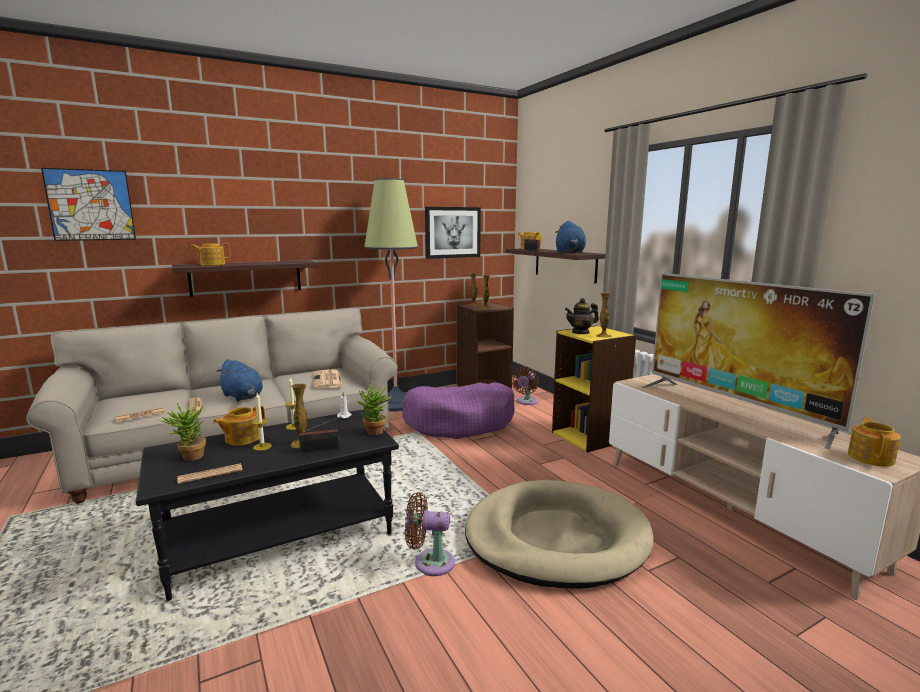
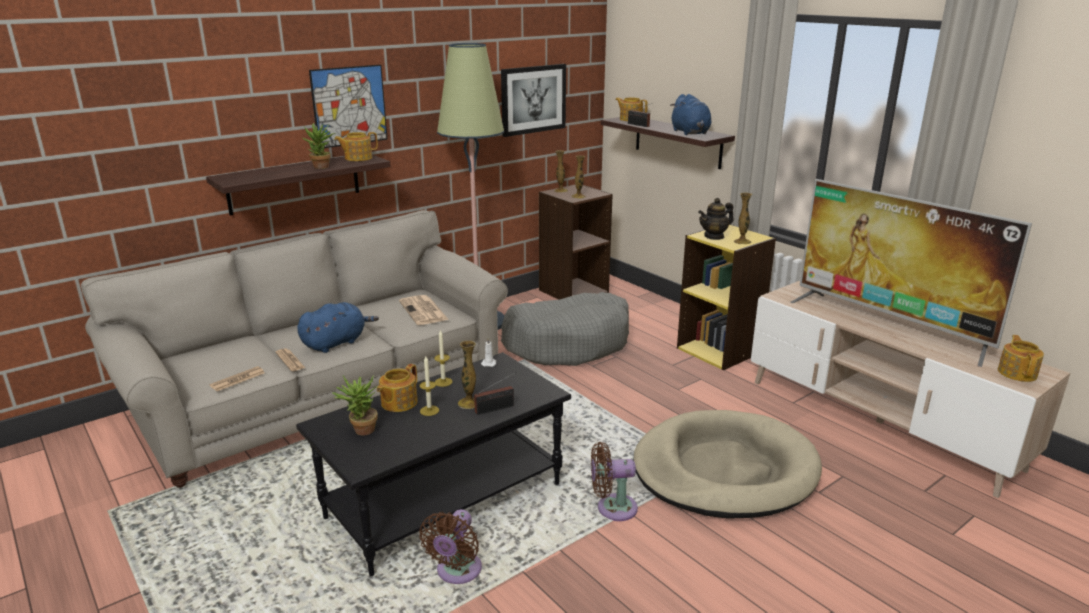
camera: 10 degrees left, 10 degrees up
(90, 205) = (102, 109): picture -> picture (349, 106)
(210, 474) = (402, 448): newspaper -> none
(212, 264) = (261, 174): teapot -> teapot (357, 158)
(243, 397) = (336, 343): blue plush toy -> blue plush toy turned 75 degrees counterclockwise
(375, 433) = (539, 383): potted plant -> potted plant (322, 167)
(460, 422) = (568, 343): purple dog bed -> grey dog bed
(526, 402) = (632, 309): brown fan -> brown fan (457, 572)

